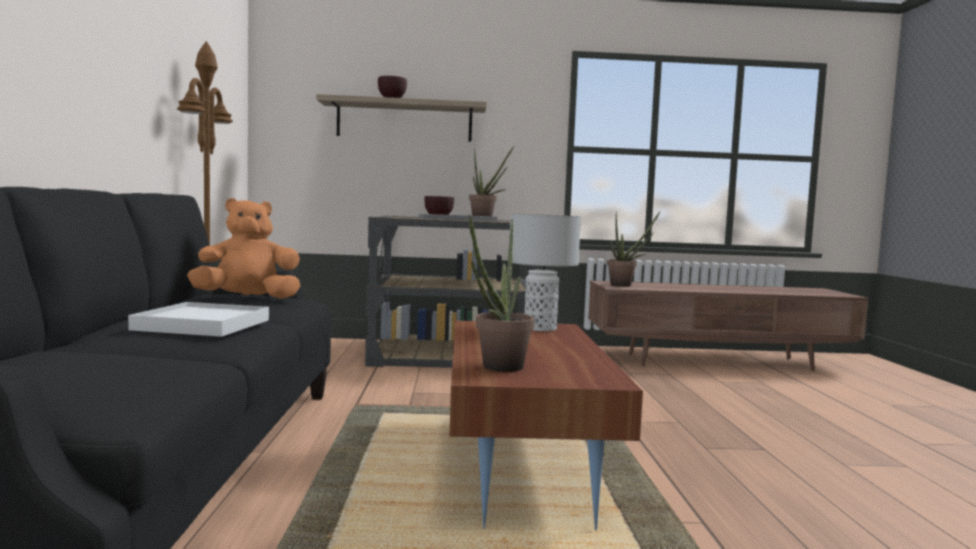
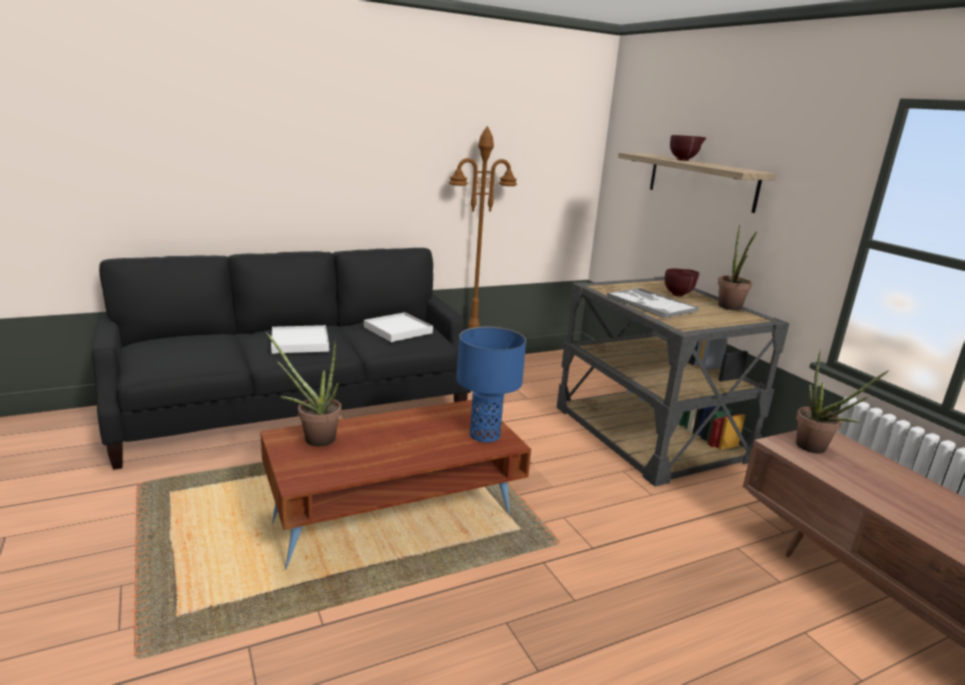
camera: 65 degrees right, 15 degrees up
(248, 298) = (398, 330): orange plush toy -> white tray
(540, 328) = (485, 435): white table lamp -> blue table lamp

